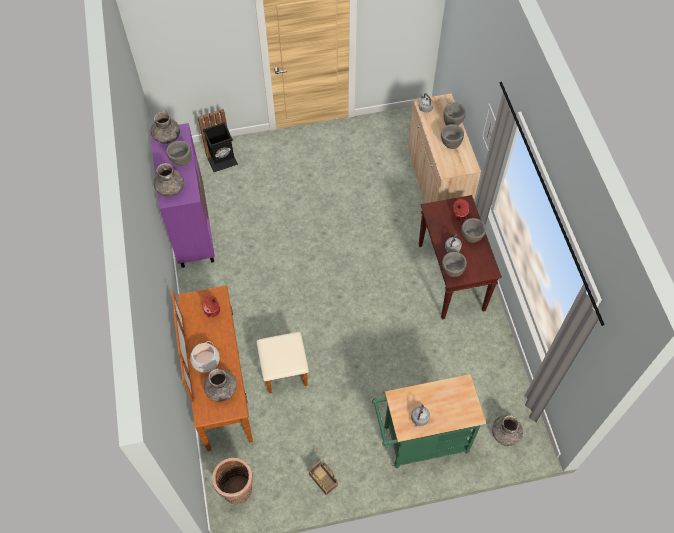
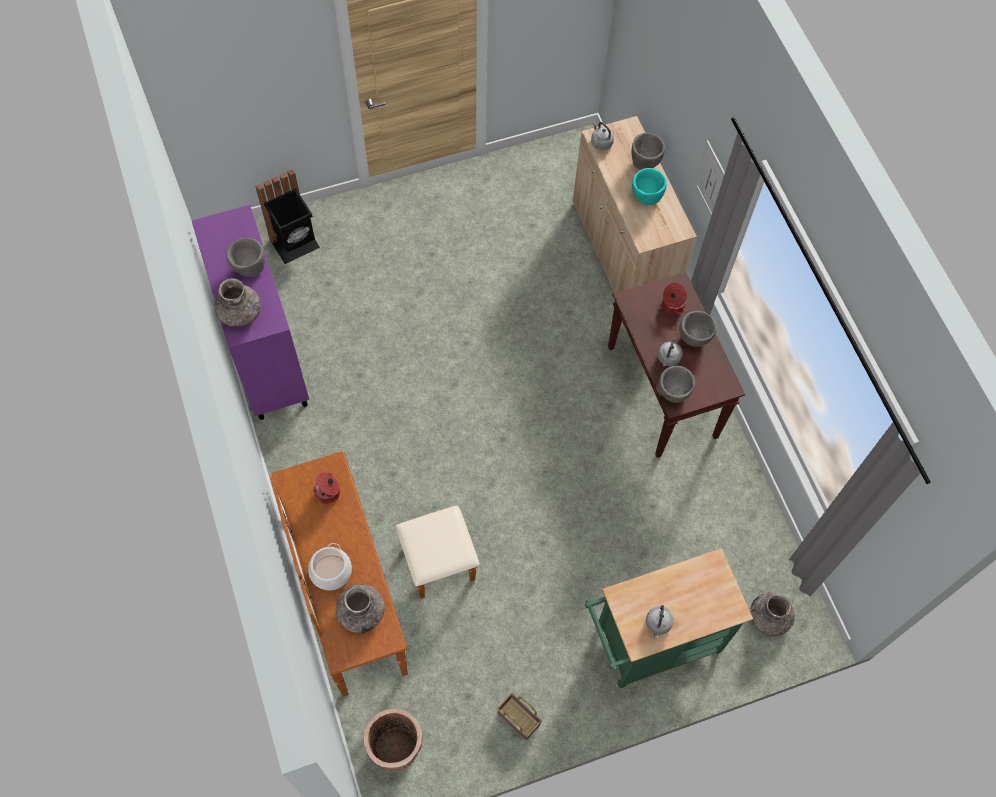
camera: 10 degrees left, 5 degrees up
(167, 136) = (220, 230): grey vase -> none
(450, 144) = (646, 197): grey bowl -> turquoise bowl

